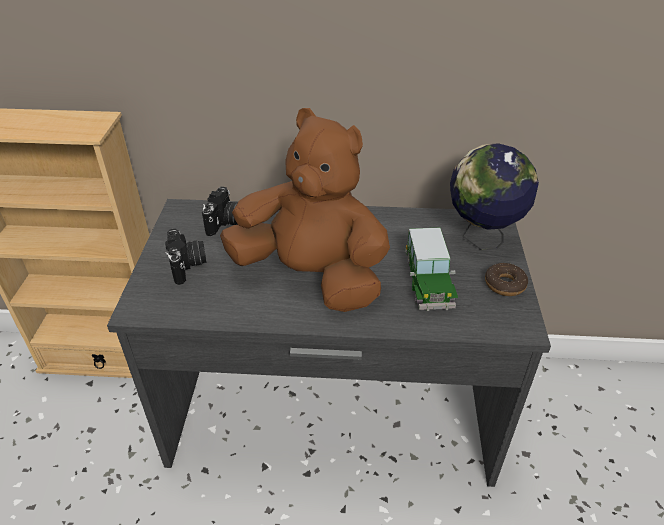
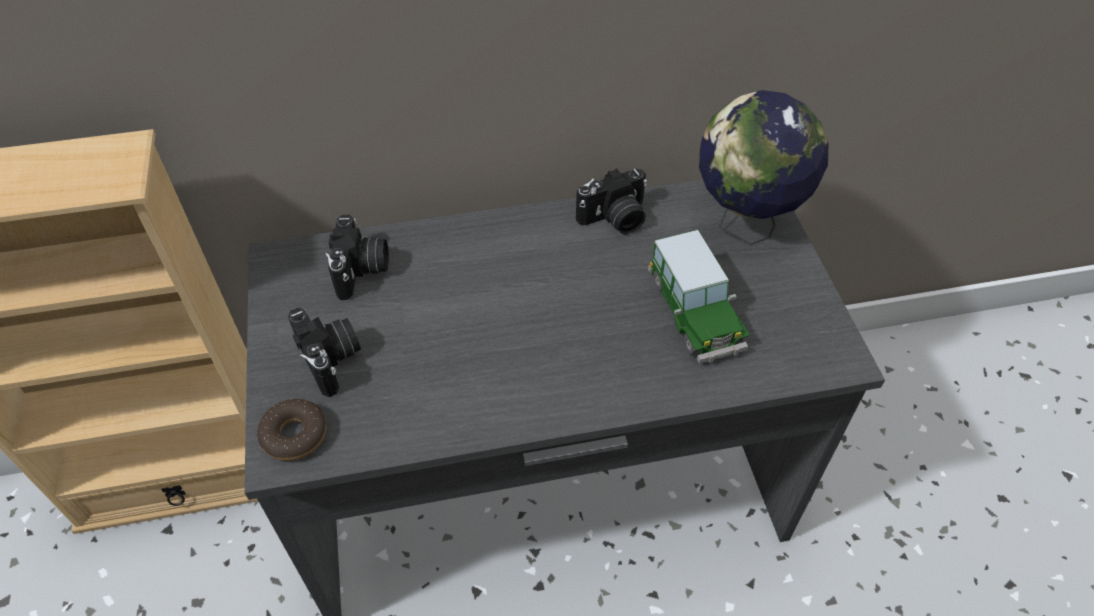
camera: 15 degrees left, 10 degrees up
(311, 276) = (526, 338): brown plush toy -> none
(395, 221) = (615, 219): none -> camera
(504, 284) = (798, 295): donut -> donut (294, 435)

